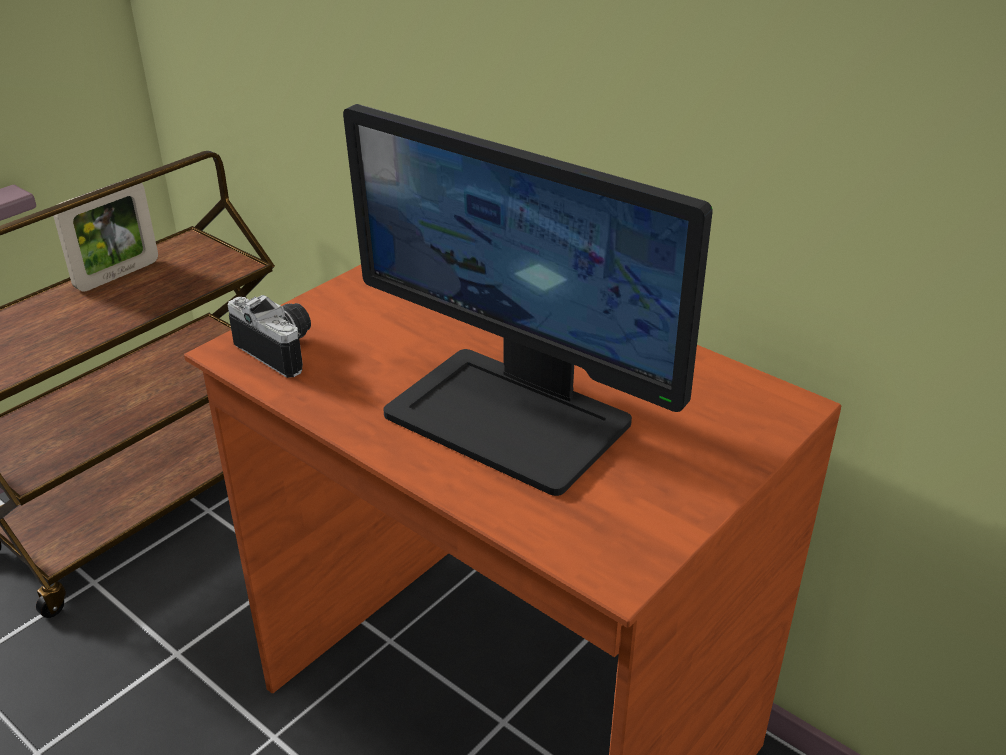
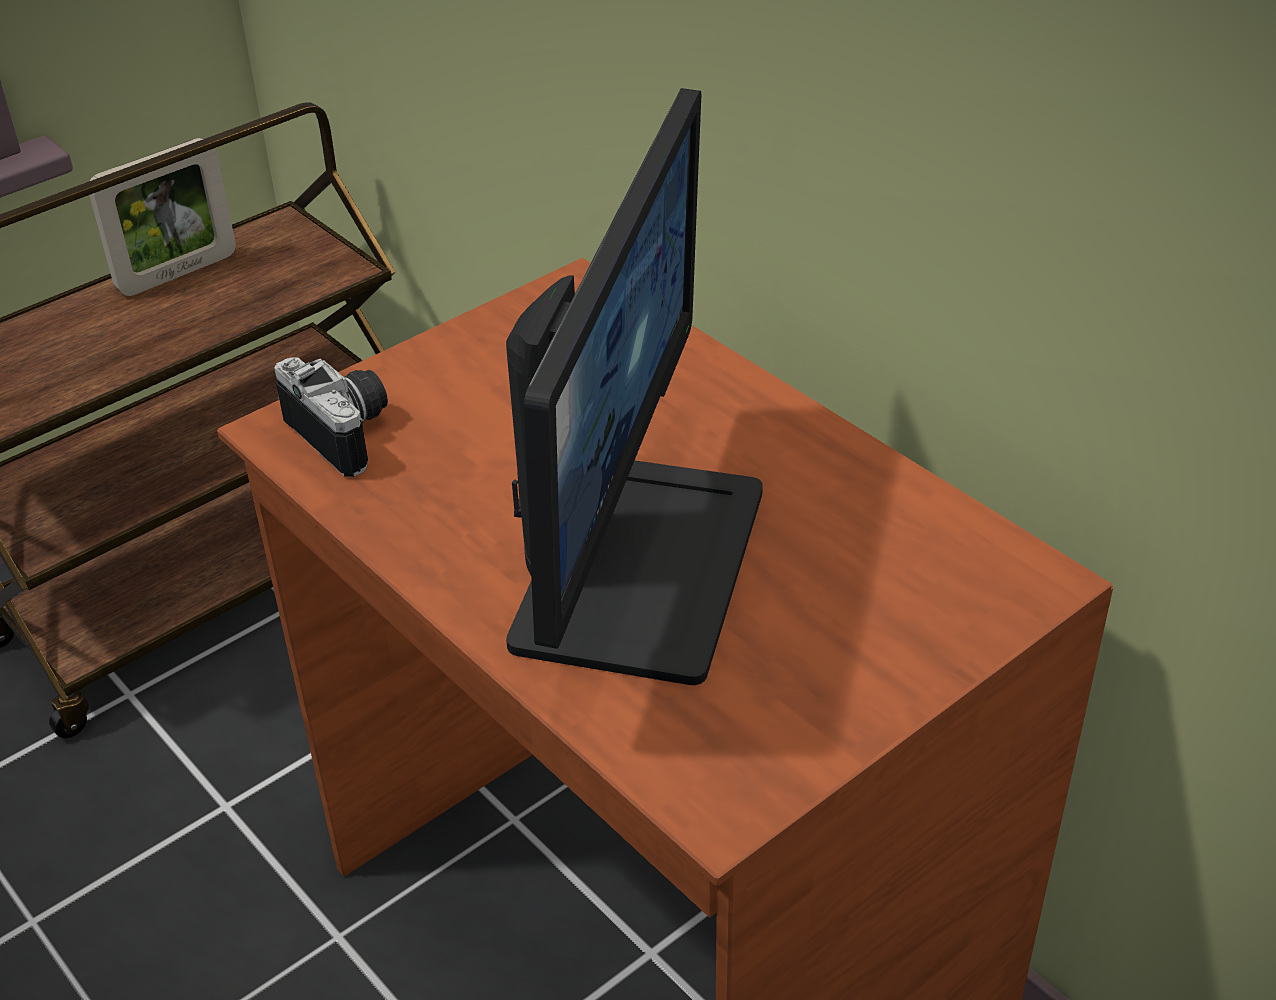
camera: 10 degrees right, 5 degrees up
(511, 417) = (634, 562): monitor -> monitor turned 120 degrees counterclockwise

